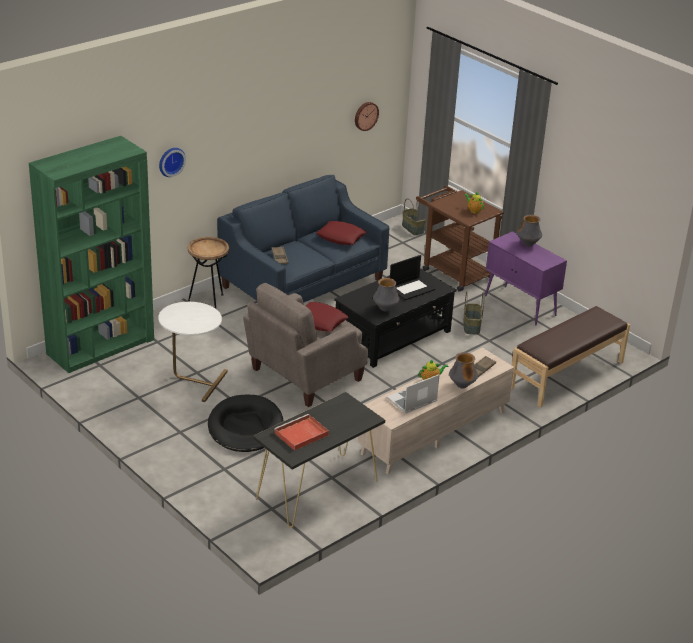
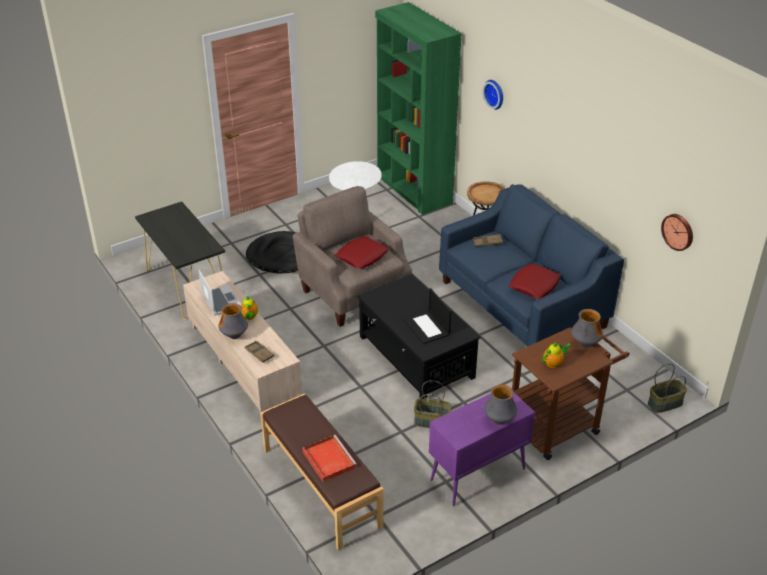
camera: 100 degrees right, 5 degrees up
(300, 434) = (173, 222): red tray -> red tray (328, 459)
(385, 309) = (387, 304): vase -> vase (585, 344)

